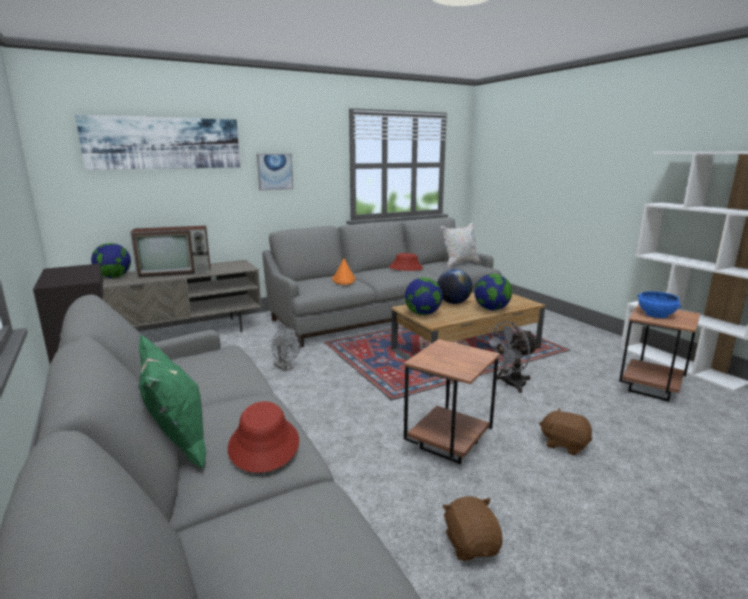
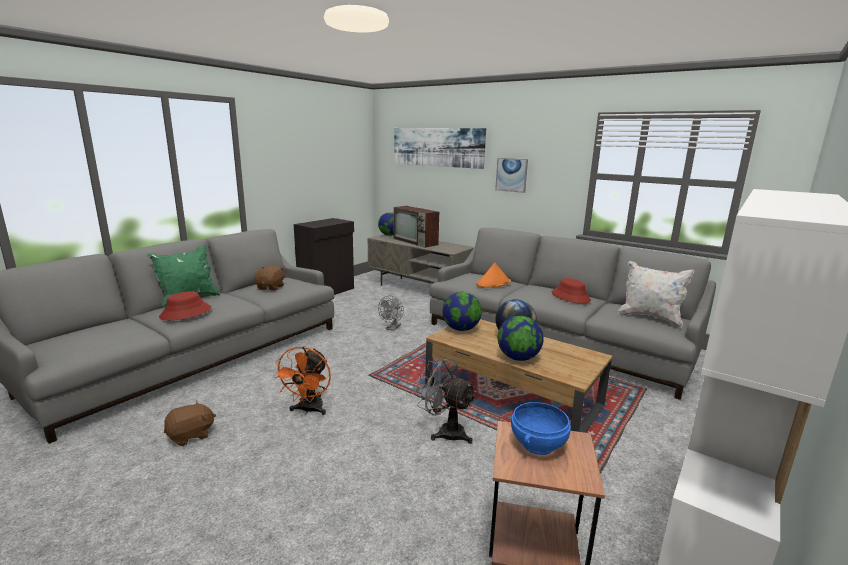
camera: 65 degrees right, 0 degrees up
(447, 446) = (308, 410): brown side table -> orange fan
(564, 444) = (336, 474): brown plush toy -> brown plush toy (271, 287)

